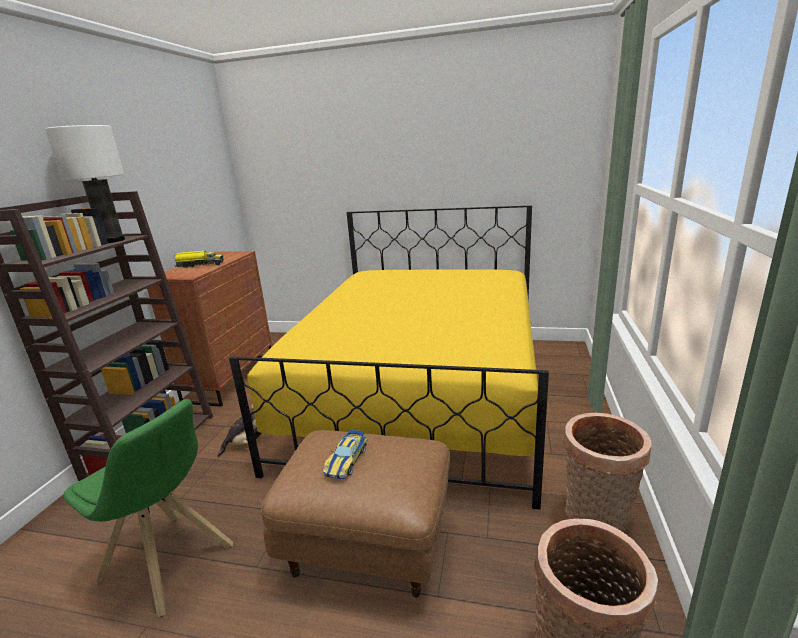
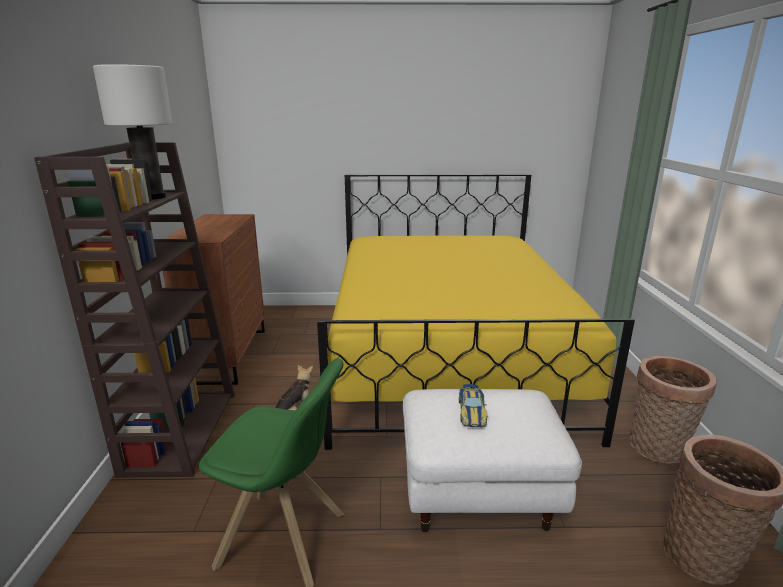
camera: 15 degrees left, 0 degrees up
(200, 265) = (208, 228): toy truck -> none
(370, 545) = (479, 495): brown ottoman -> white ottoman

